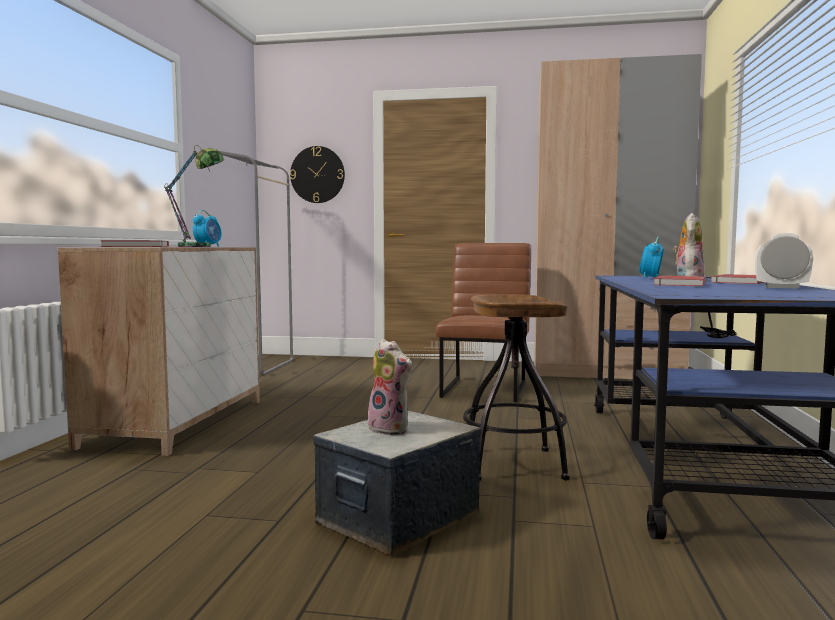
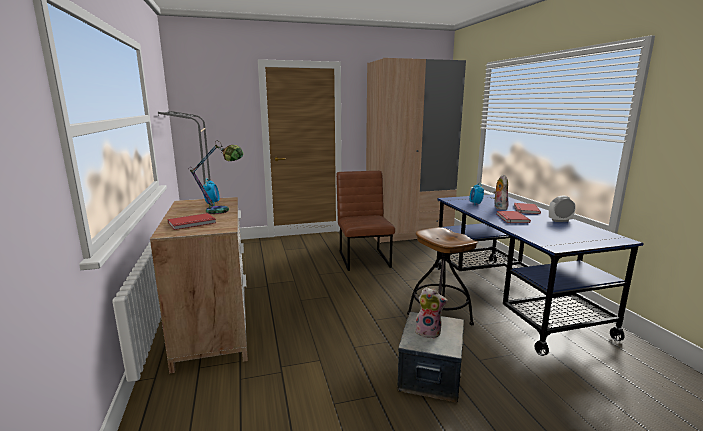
camera: 25 degrees left, 10 degrees up
(317, 174) = (219, 118): wall clock -> none

